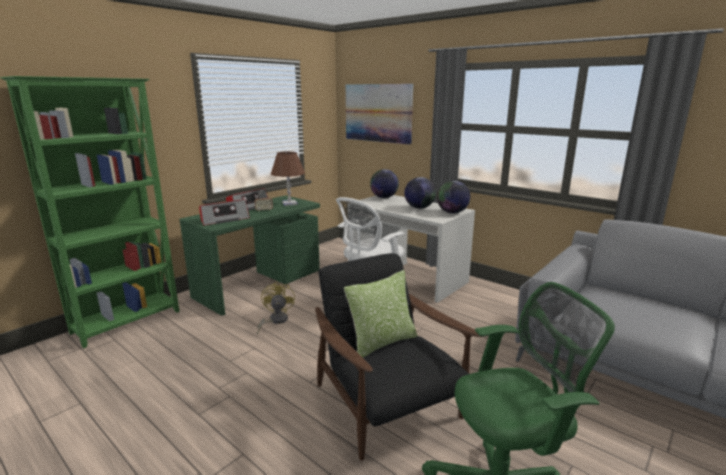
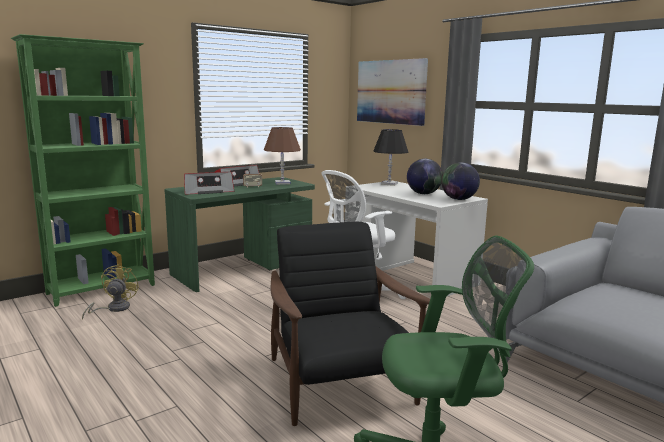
camera: 10 degrees right, 5 degrees down
(275, 321) = (248, 301): yellow fan -> yellow fan (113, 309)
(382, 342) = (337, 312): pillow -> none
(384, 197) = (389, 184): globe -> black table lamp

